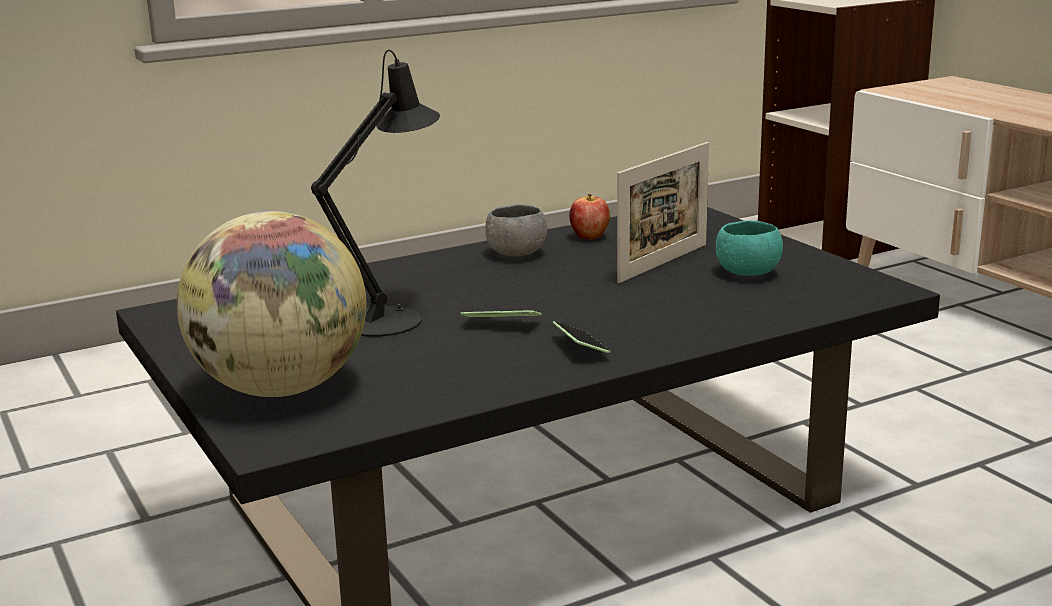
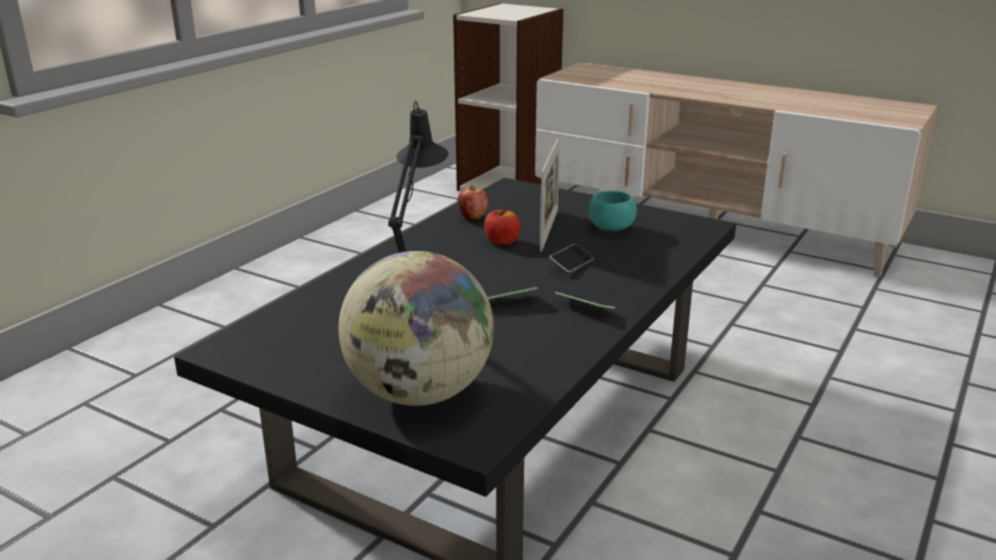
camera: 30 degrees left, 5 degrees up
(517, 253) = (439, 240): grey bowl -> none
(587, 266) = (502, 241): none -> apple
(634, 303) = (571, 265): none -> phone

